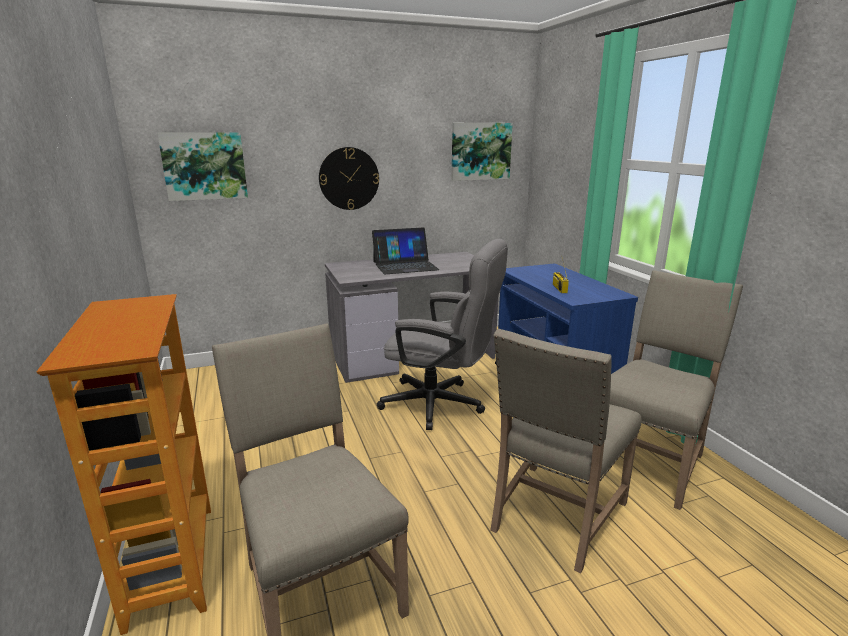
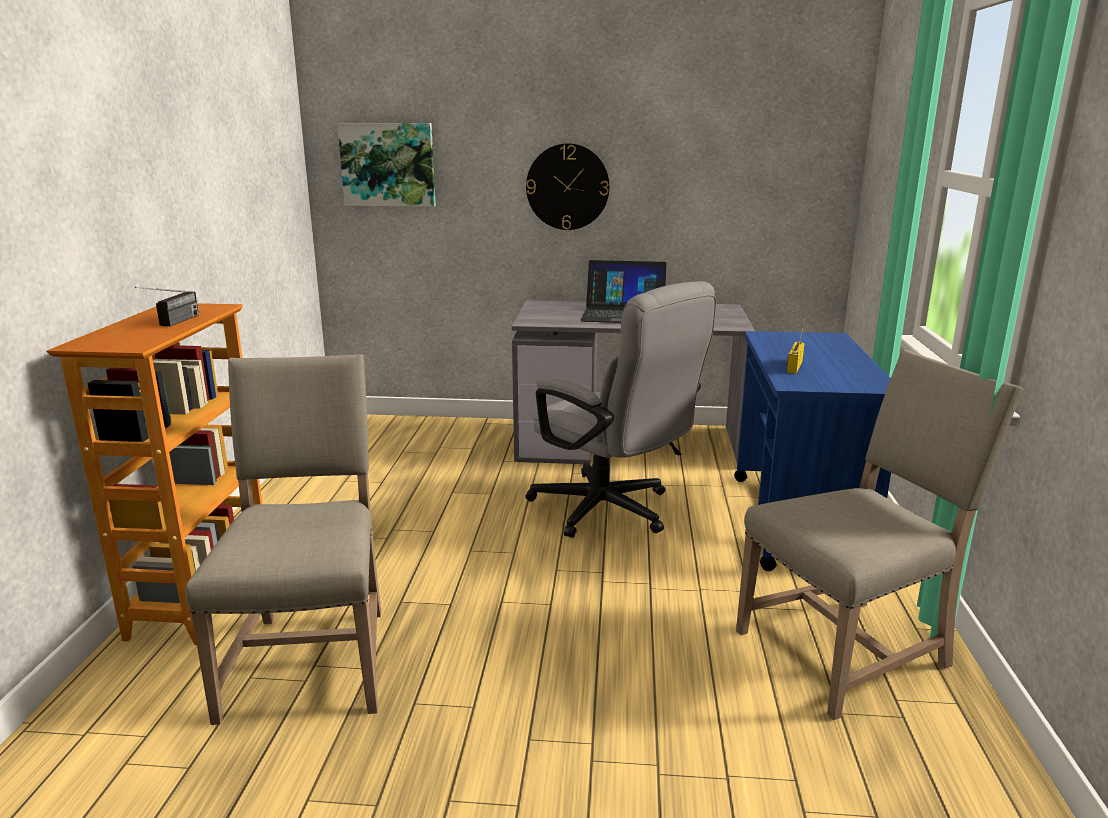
camera: 25 degrees right, 0 degrees up
(138, 321) = (173, 323): none -> radio
(480, 151) = (773, 153): picture -> none
(555, 517) = (639, 674): beige chair -> none

